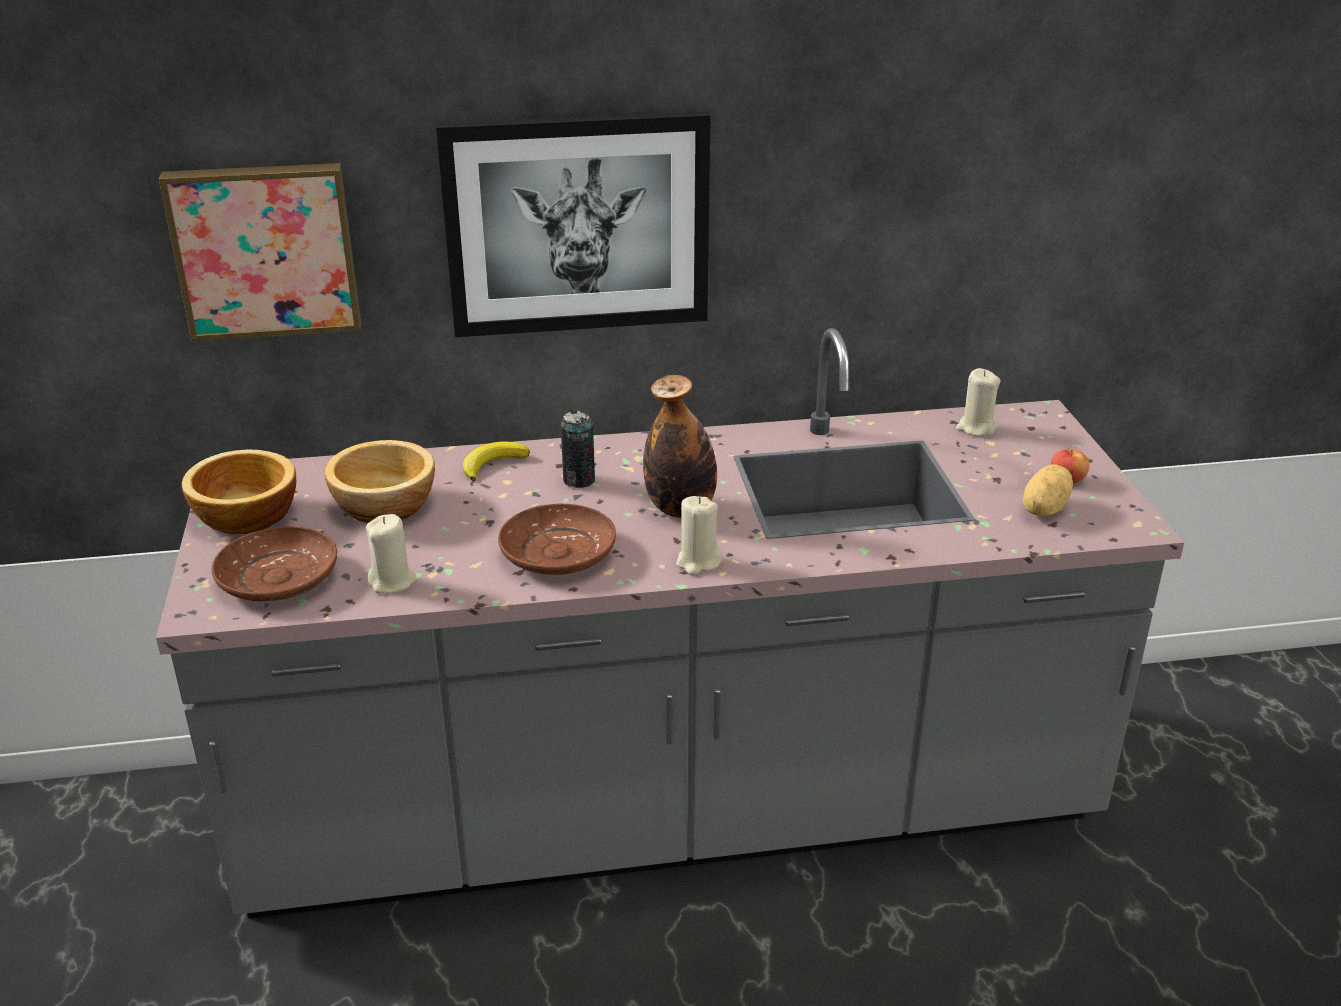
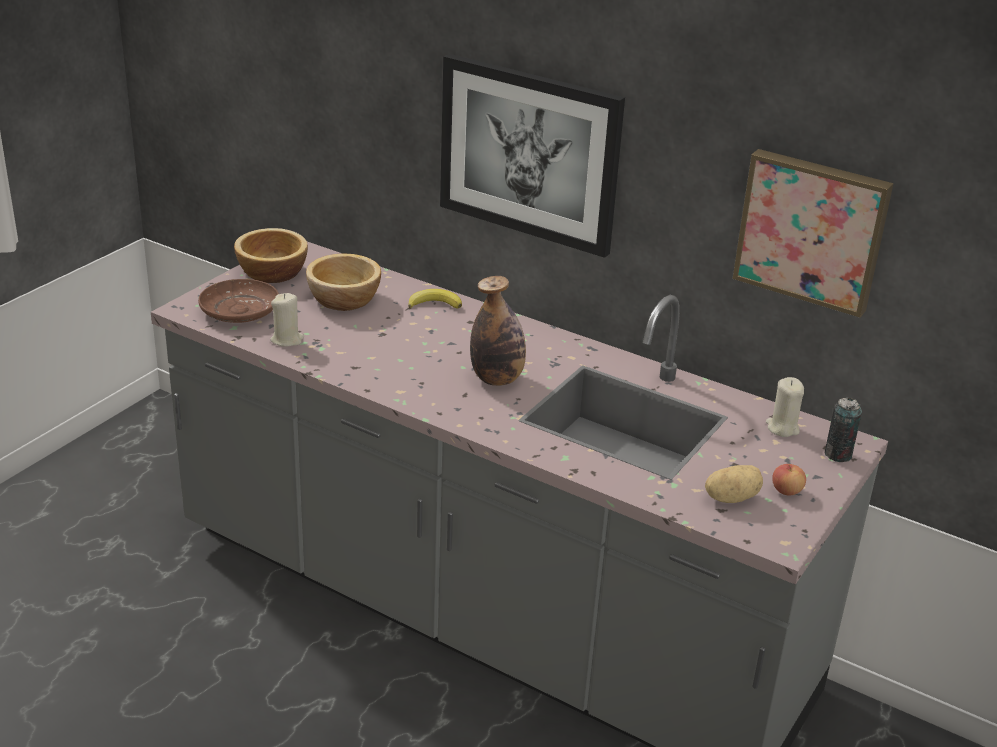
camera: 40 degrees right, 0 degrees up
(265, 249) = (346, 107): picture -> picture (812, 230)
(558, 554) = (389, 368): brown plate -> none
(579, 480) = (466, 335): can -> can (838, 455)
(698, 562) = (456, 412): beige candle -> none

